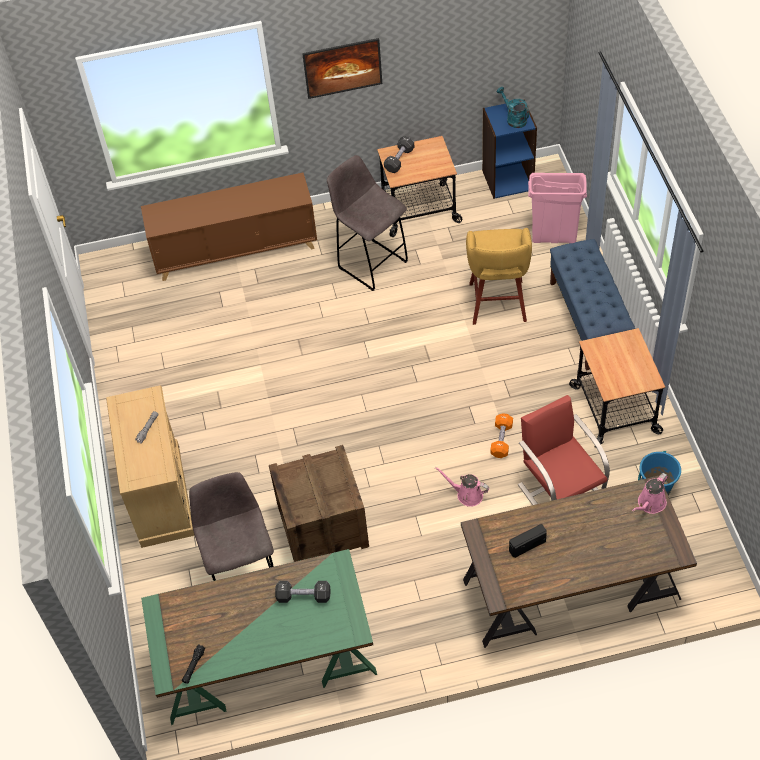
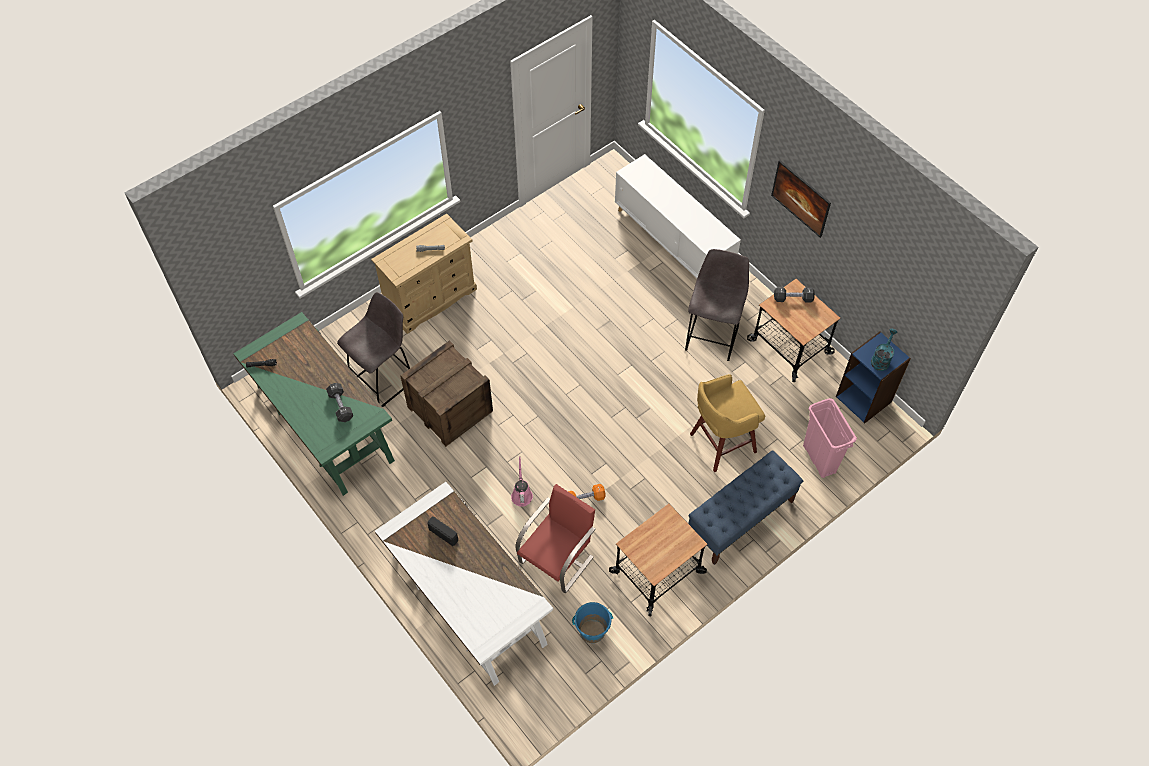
camera: 60 degrees right, 5 degrees up
(236, 251) = (673, 242): brown cabinet -> white cabinet
(571, 590) = (467, 600): brown desk -> white desk
(650, 504) = (521, 610): pink watering can -> none

